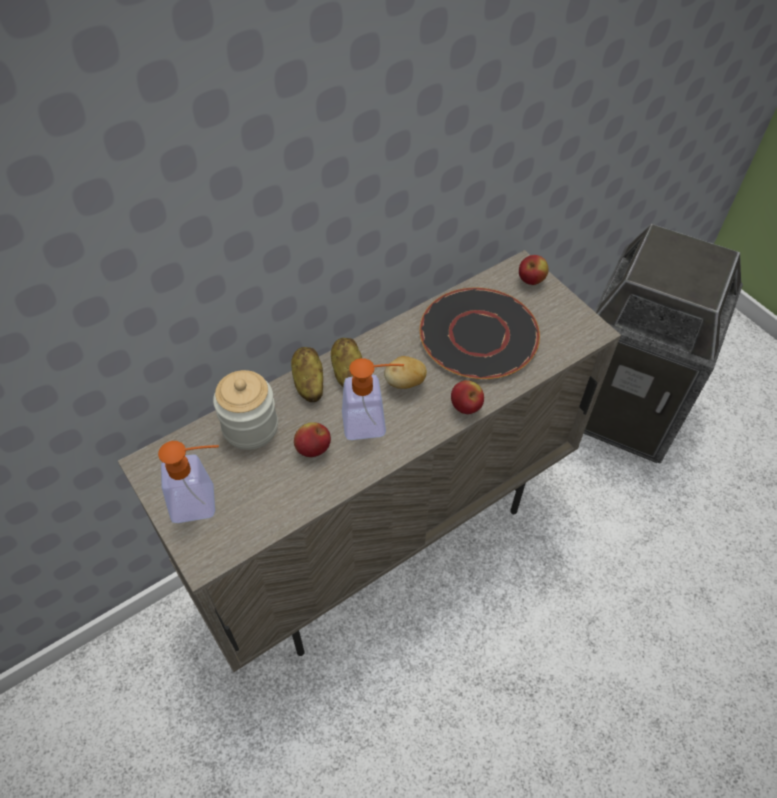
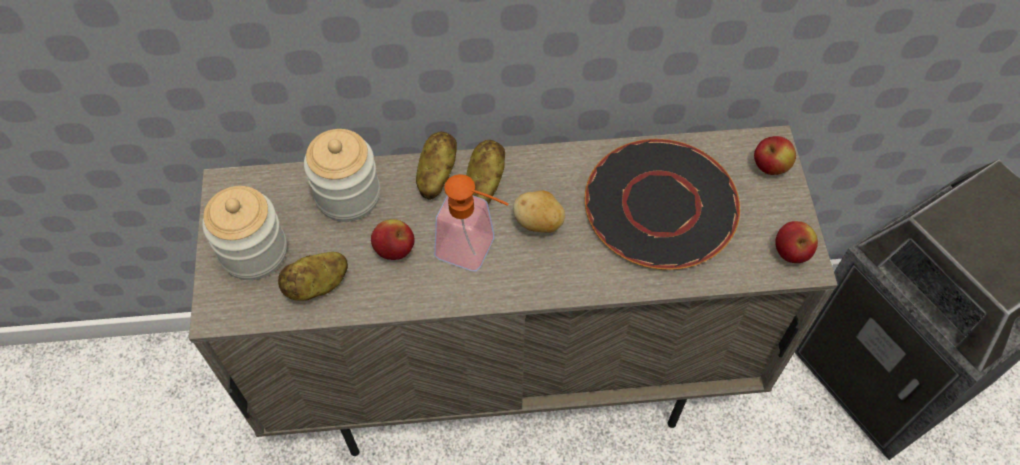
camera: 30 degrees right, 5 degrees up
(203, 501) = (254, 252): soap dispenser -> jar
(271, 501) = (318, 285): none -> potato
(465, 407) = (588, 283): apple -> apple (790, 252)

